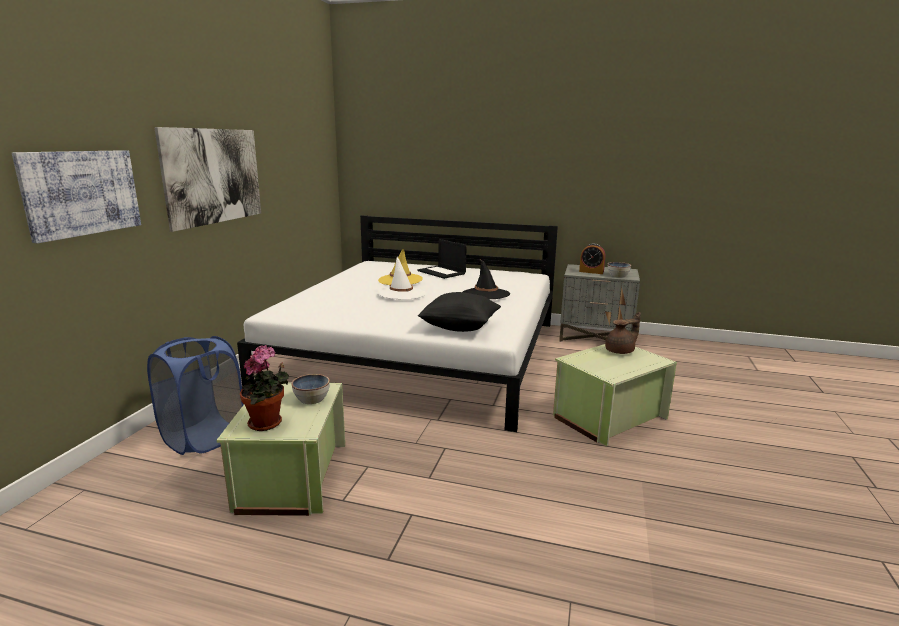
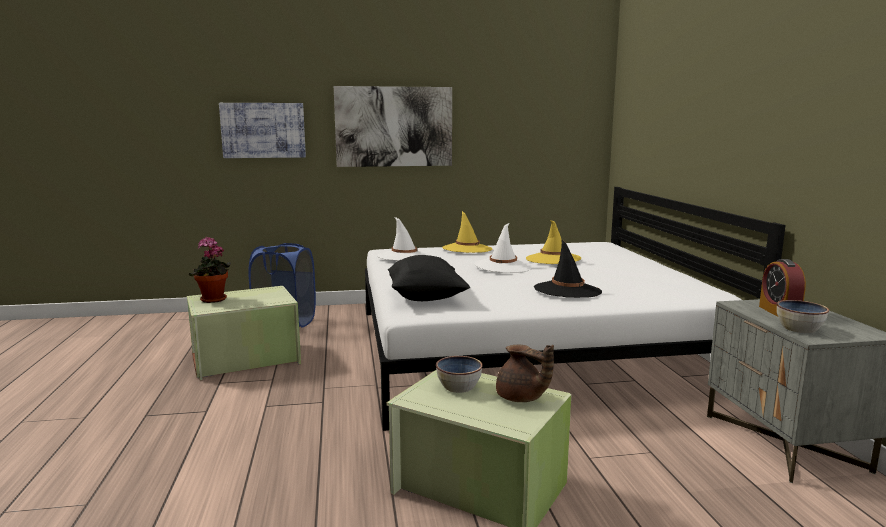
camera: 65 degrees right, 5 degrees down
(312, 399) = (260, 301): bowl -> bowl (459, 387)
(313, 312) = (404, 257): none -> white hat
(323, 291) = (467, 249): none -> yellow hat
(442, 272) = (623, 265): laptop -> none

